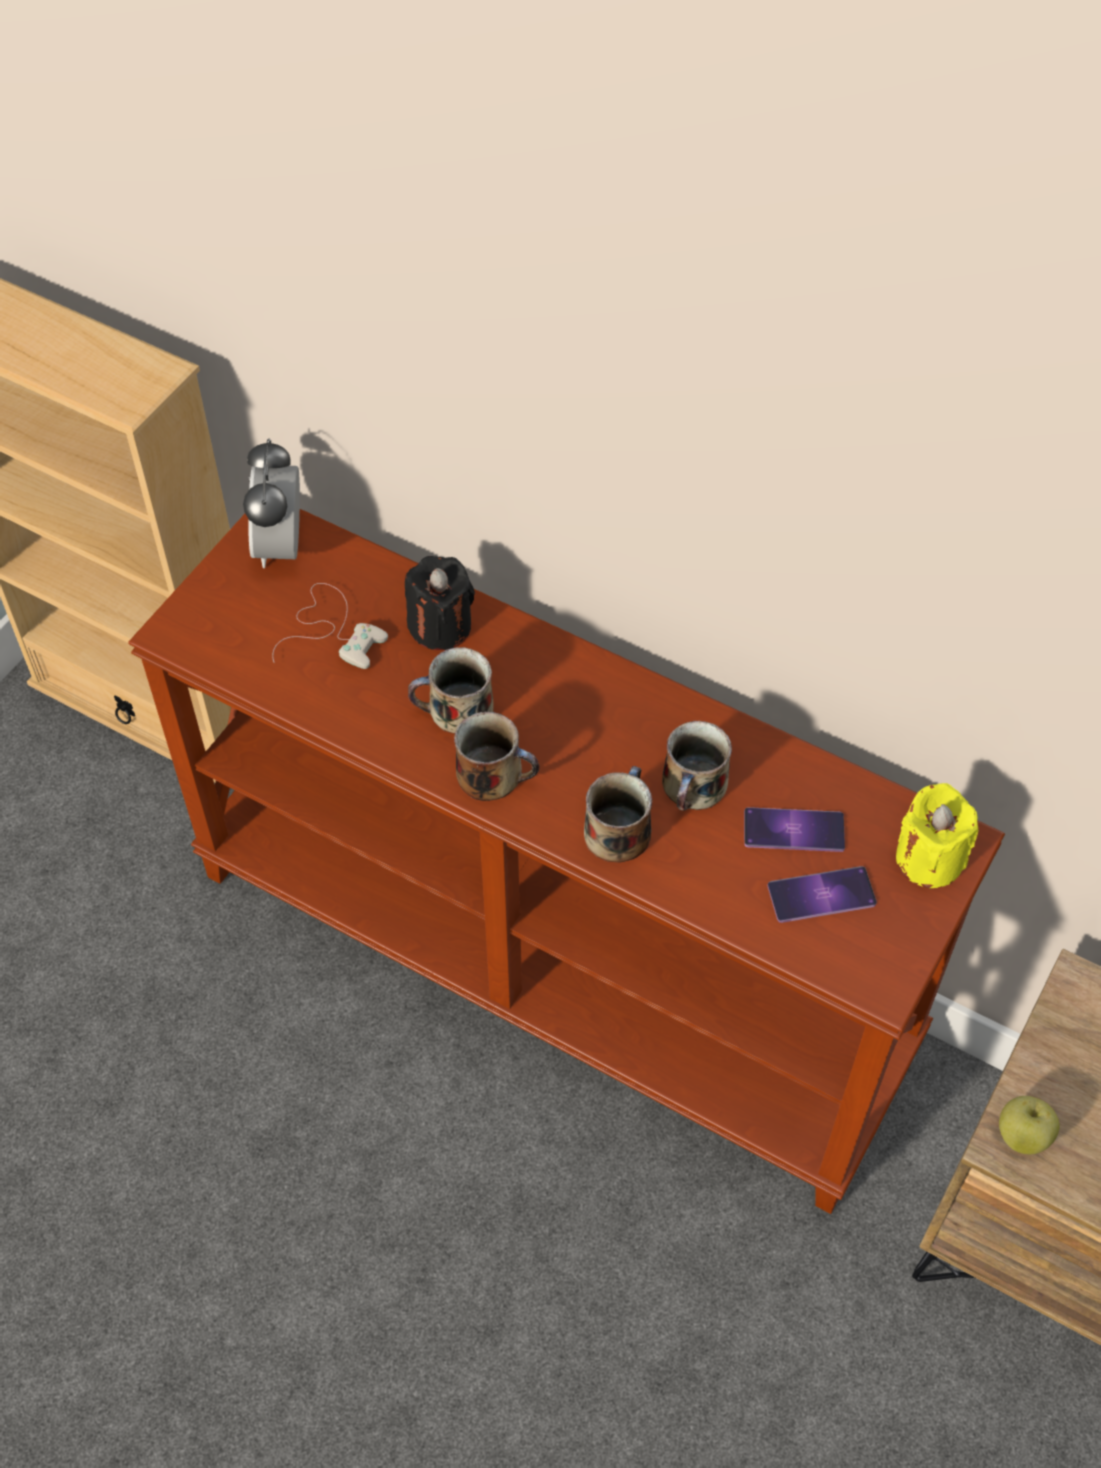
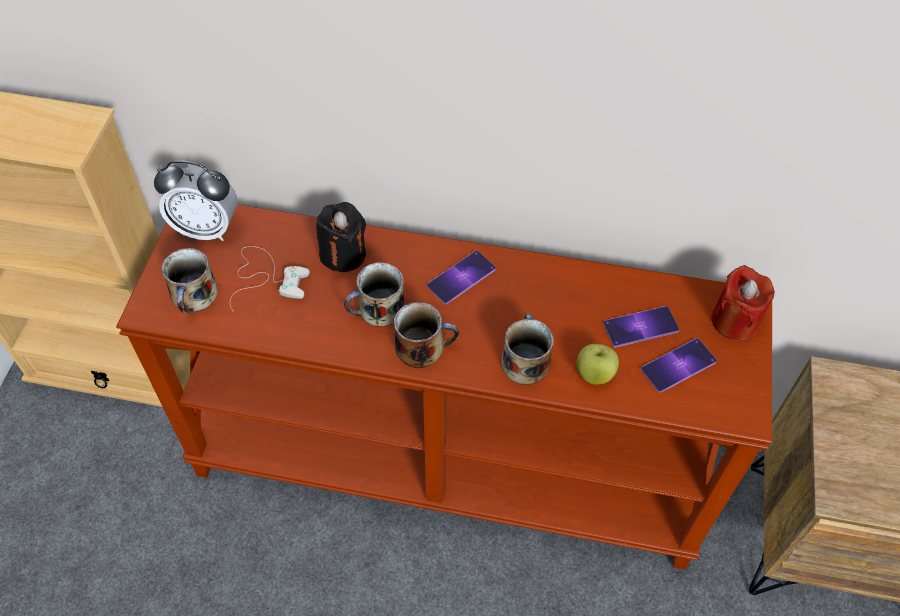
camera: 20 degrees left, 0 degrees up
(281, 546) = (206, 229): alarm clock -> alarm clock turned 60 degrees counterclockwise
(581, 698) = (461, 277): none -> phone
(694, 787) = (562, 316): mug -> mug (194, 296)
(928, 859) = (734, 321): yellow candle -> red candle
(1022, 1136) = (844, 487): apple -> apple (594, 374)

